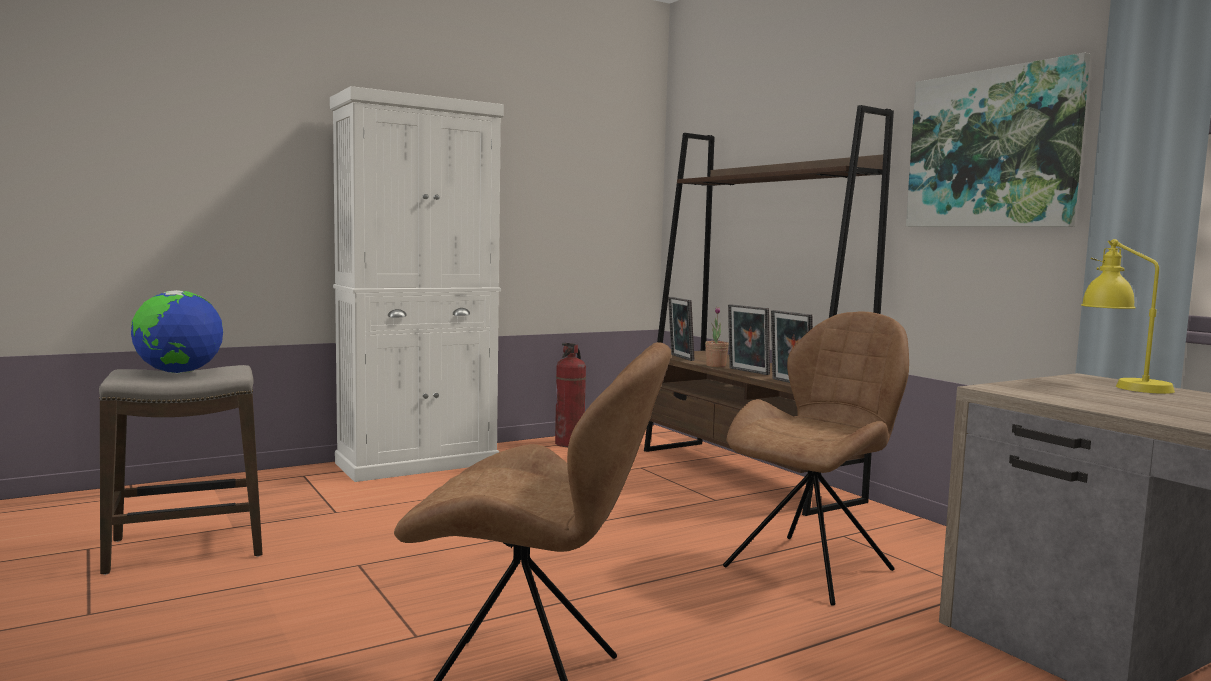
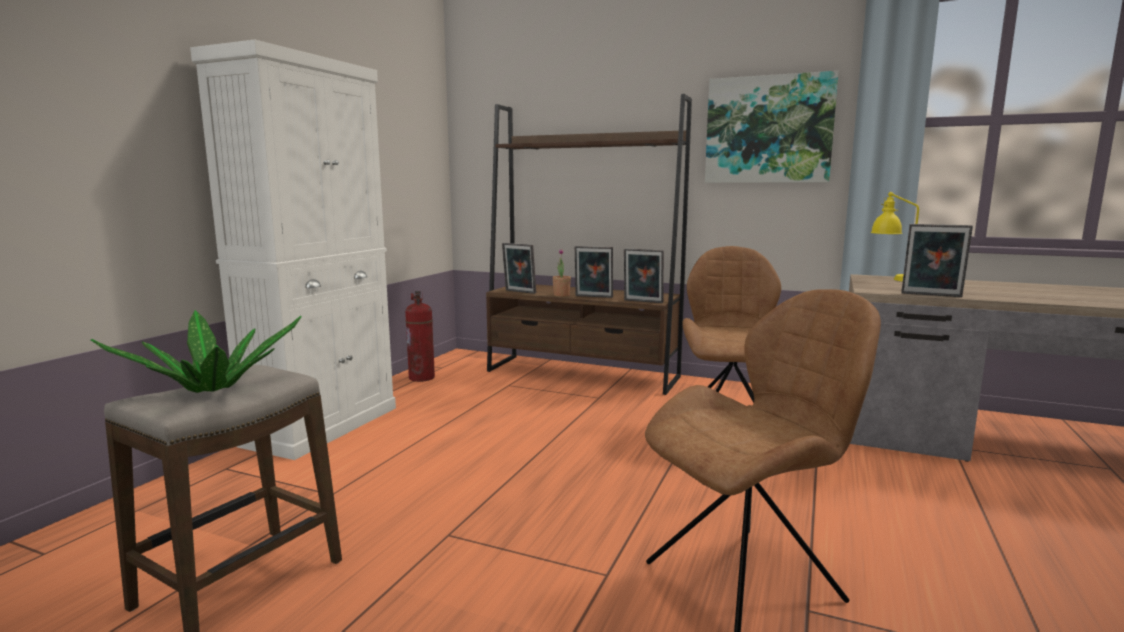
camera: 35 degrees left, 5 degrees up
(179, 373) = (212, 389): globe -> potted plant
(1068, 404) = (931, 295): none -> picture frame

